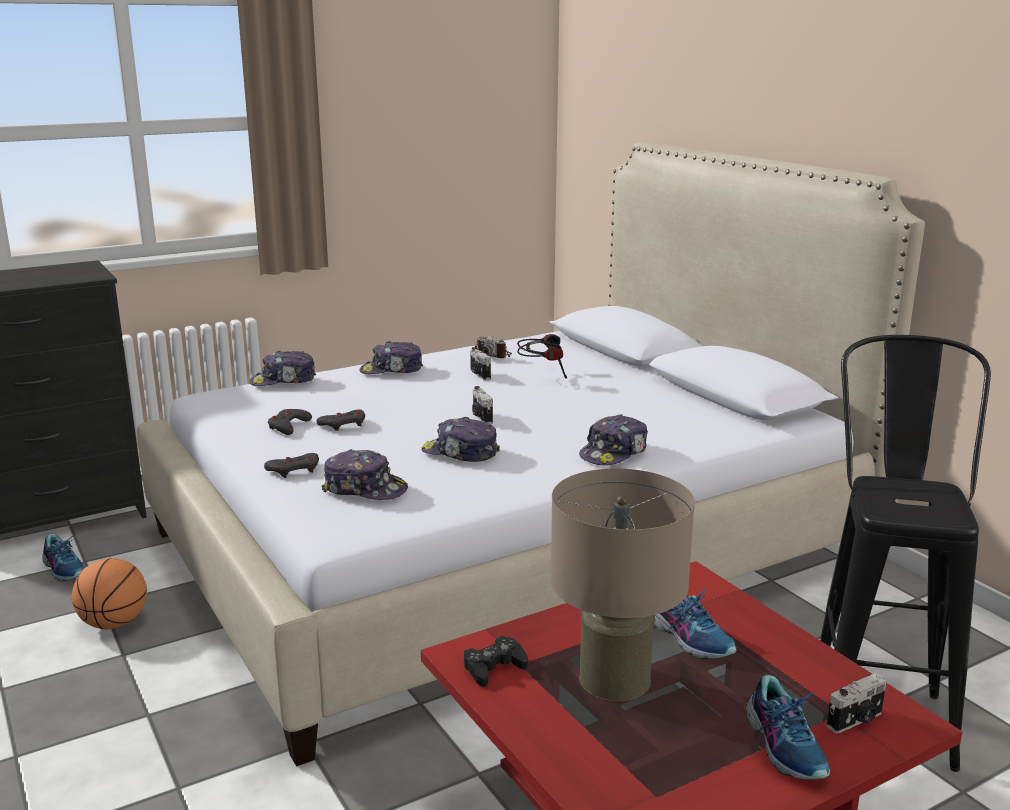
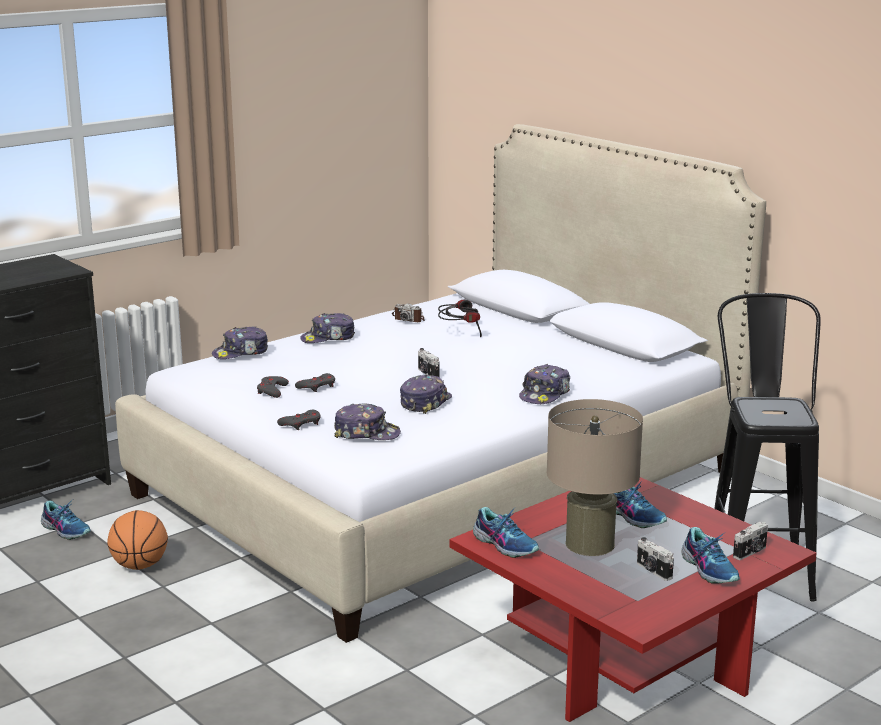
camera: 10 degrees left, 0 degrees up
(460, 453) = (425, 402): cap -> cap turned 105 degrees clockwise
(479, 374) = (406, 338): camera -> camera (653, 571)
(494, 667) = (505, 544): black game controller -> shoe

